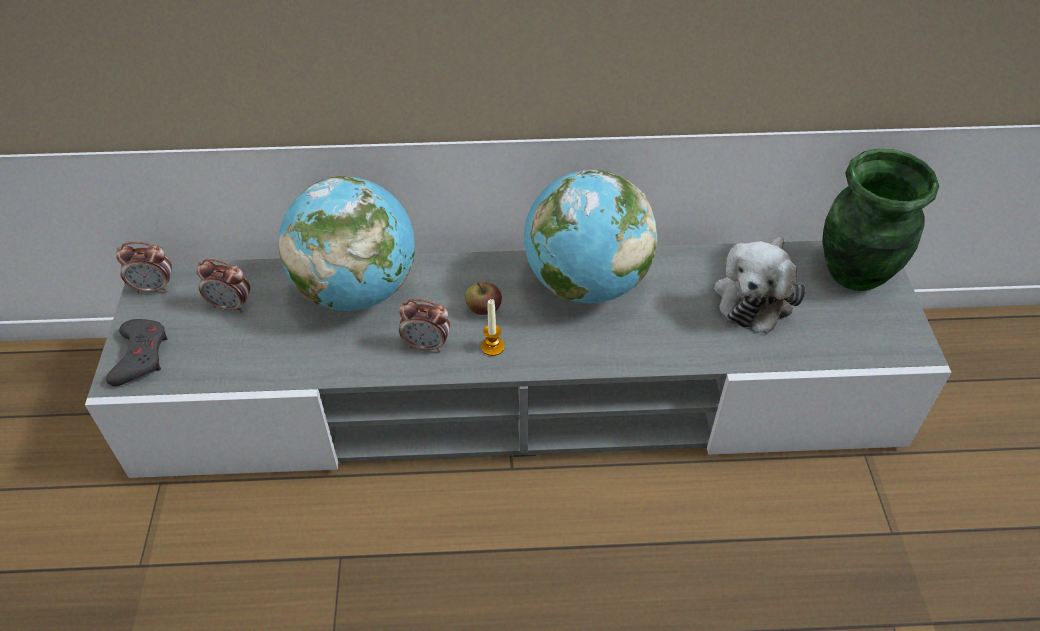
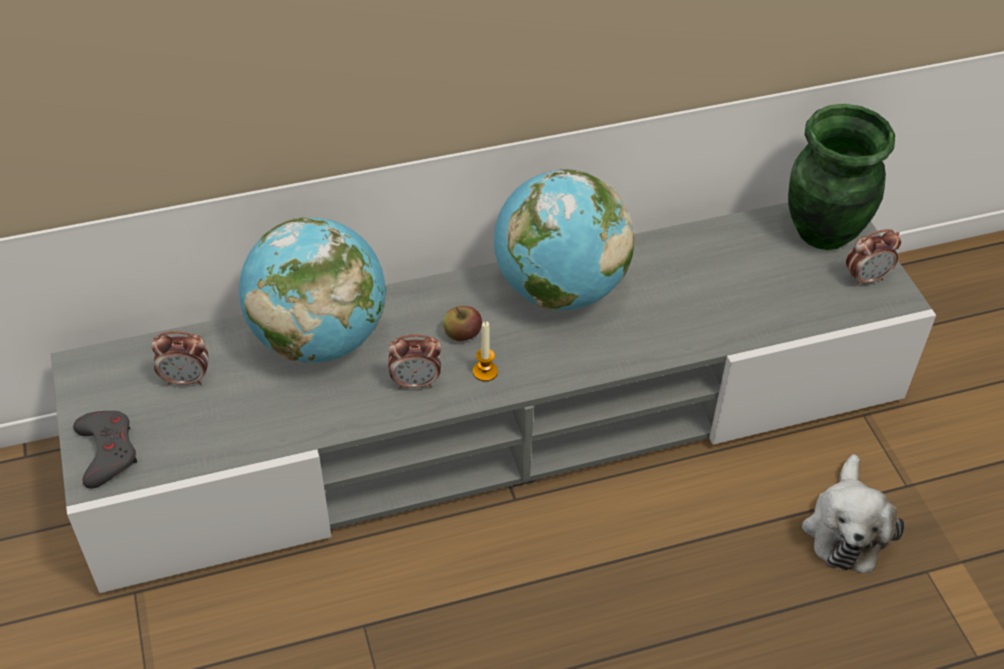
camera: 15 degrees left, 0 degrees up
(154, 288) = (90, 376): alarm clock -> alarm clock (866, 278)
(755, 295) = (733, 271): plush toy -> plush toy (846, 528)

